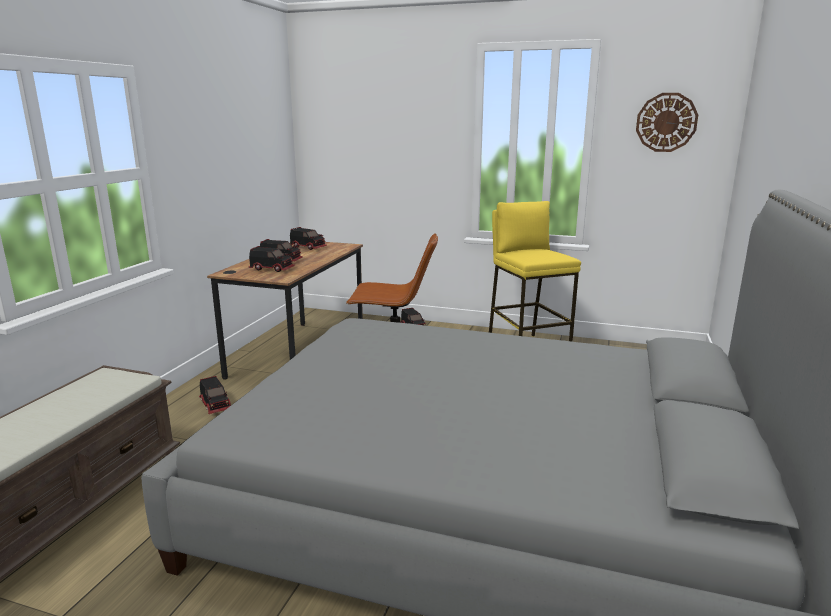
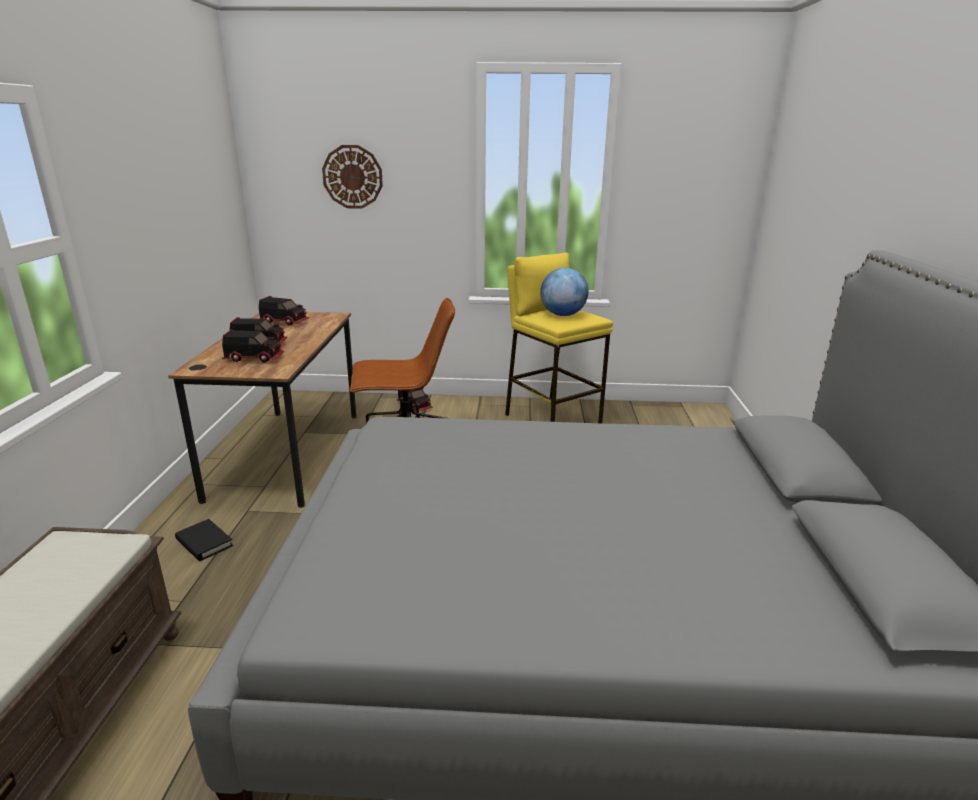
camera: 15 degrees left, 5 degrees up
(216, 405) = (204, 543): toy truck -> black book
(536, 253) = (563, 315): none -> globe
(666, 122) = (691, 162): wall clock -> wall clock (352, 177)

